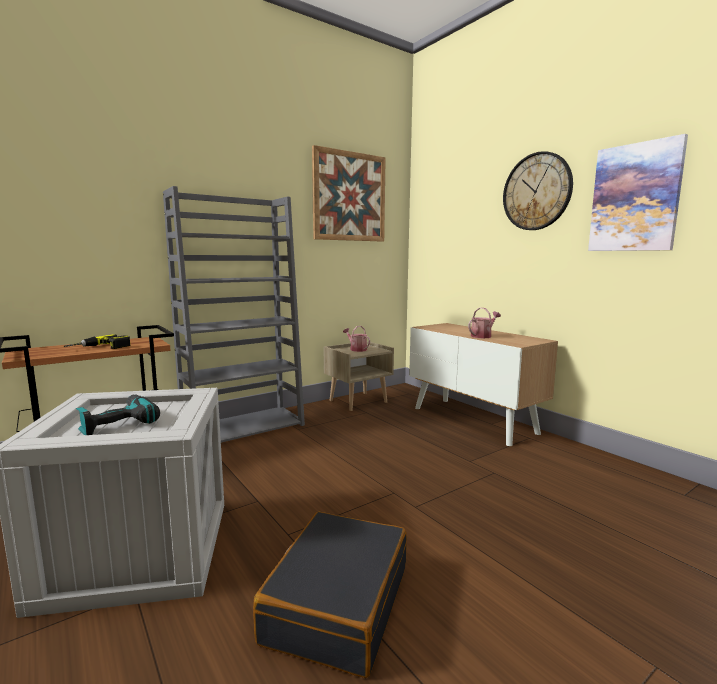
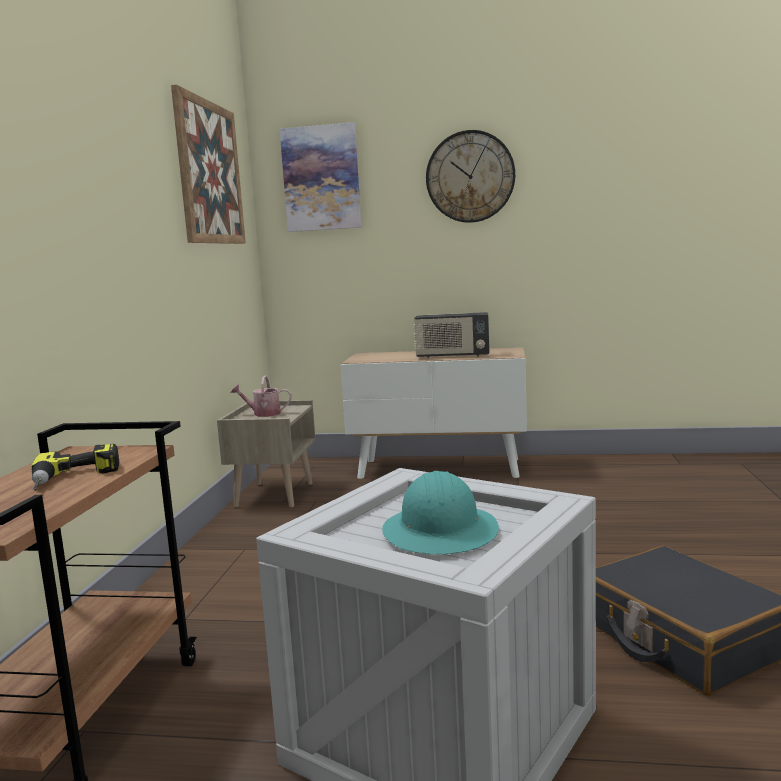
camera: 45 degrees left, 0 degrees up
(118, 423) = (441, 532): power drill -> turquoise hard hat
(244, 427) = (198, 579): grey bookcase -> none
(483, 336) = (452, 356): watering can -> radio
(635, 198) = (583, 188): picture -> picture (321, 178)

